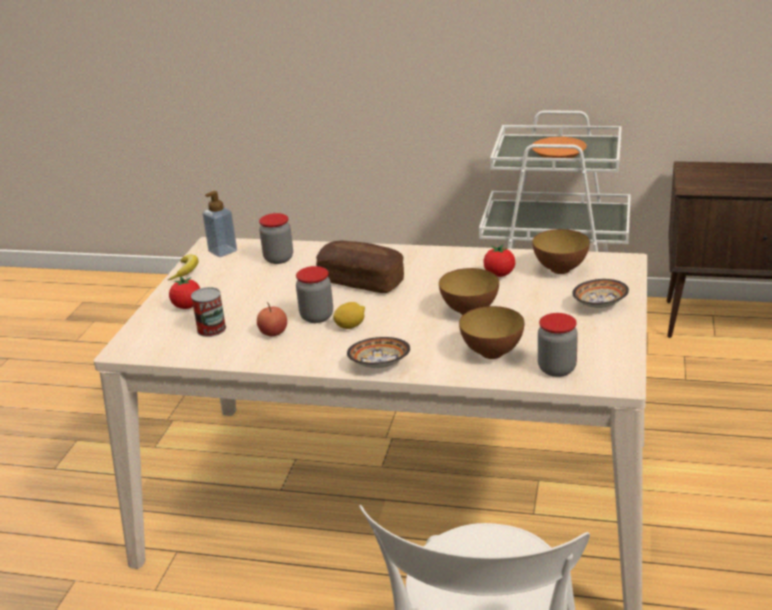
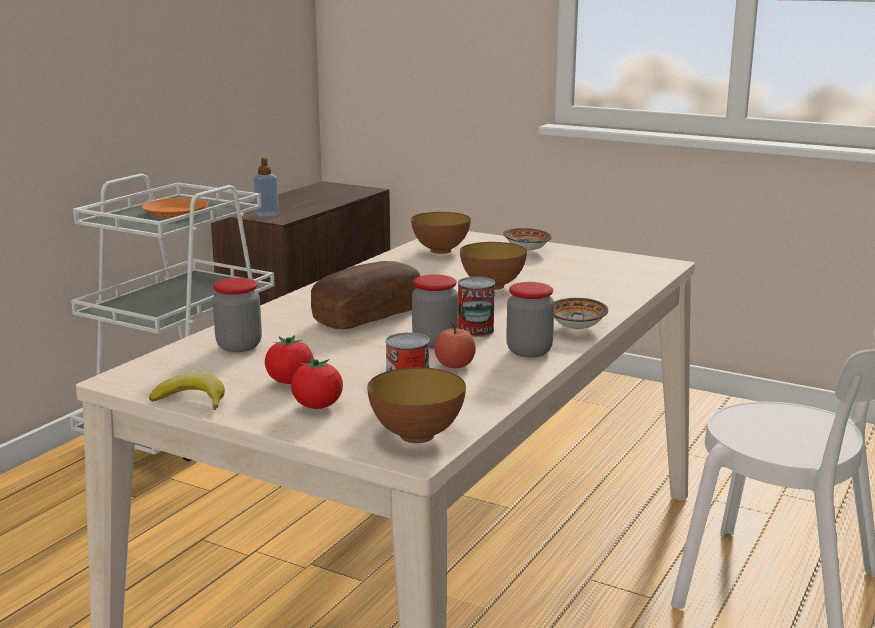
camera: 75 degrees left, 10 degrees down
(223, 251) = (159, 374): soap dispenser -> soap dispenser (267, 214)
(350, 326) = (475, 330): lemon -> can
(492, 353) = (585, 289): bowl -> bowl (416, 436)
(499, 274) = (424, 268): tomato -> tomato (290, 382)
(557, 369) = (631, 275): jar -> jar (529, 351)

